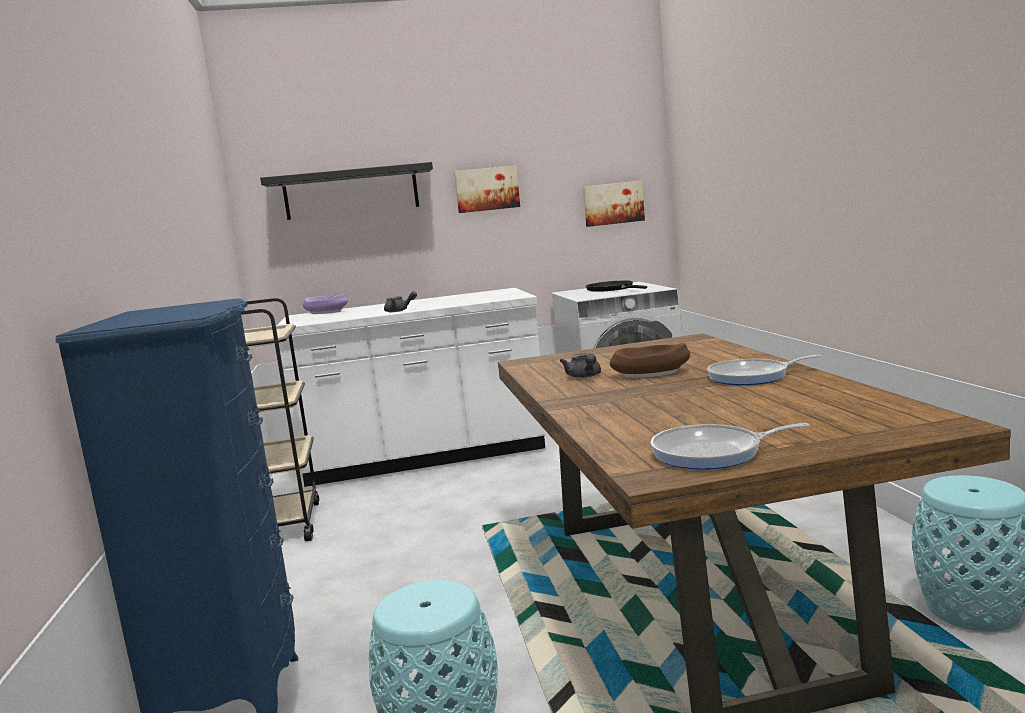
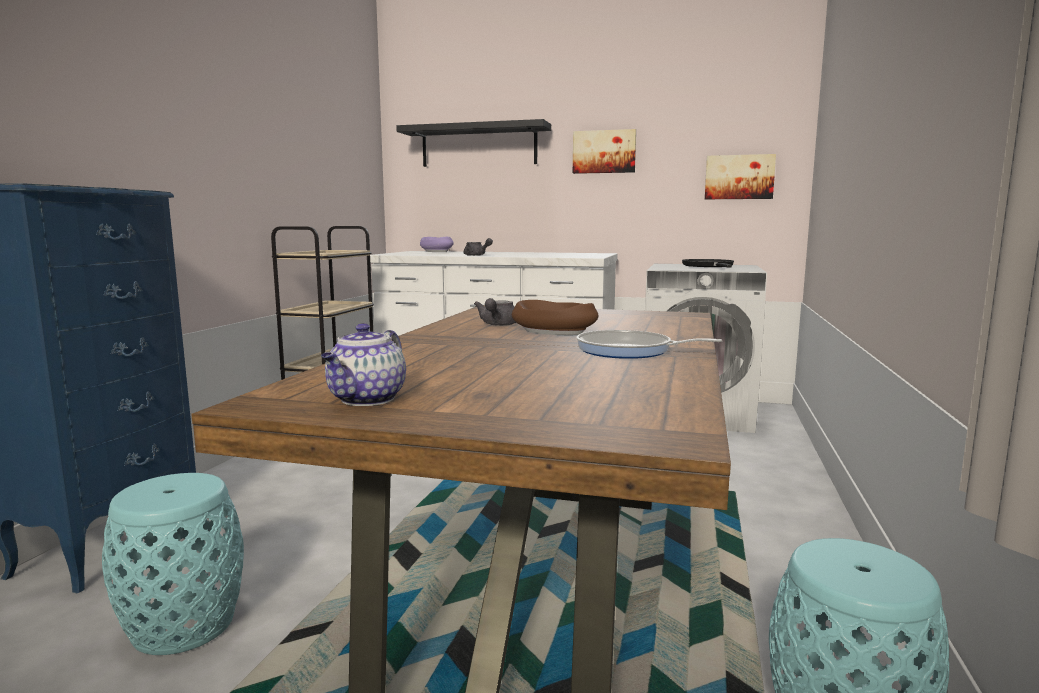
camera: 25 degrees right, 0 degrees up
(712, 453) = (367, 400): frying pan -> teapot

